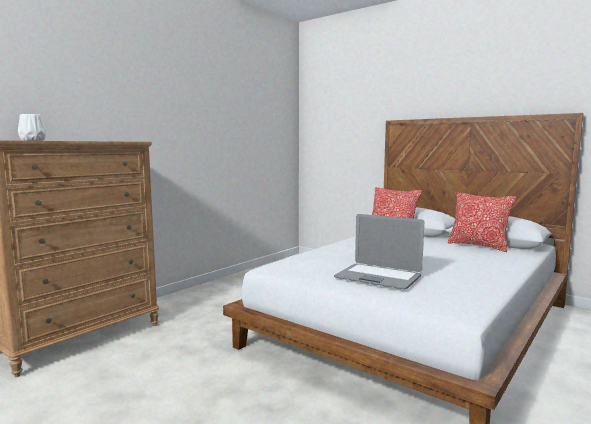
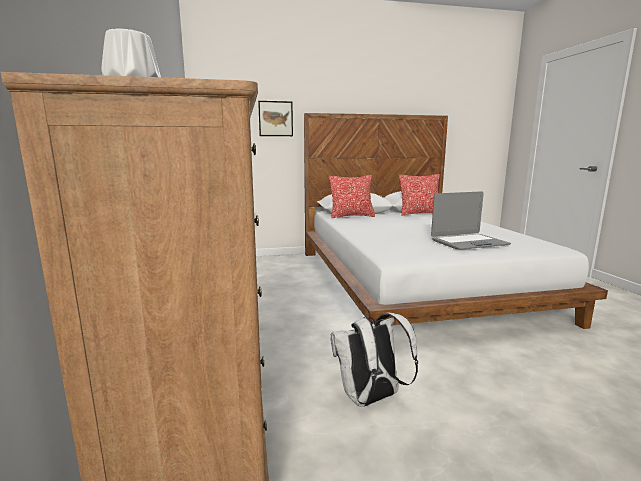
camera: 50 degrees left, 5 degrees up
(165, 365) = (370, 399): none -> white backpack
(364, 127) = (275, 118): none -> picture

